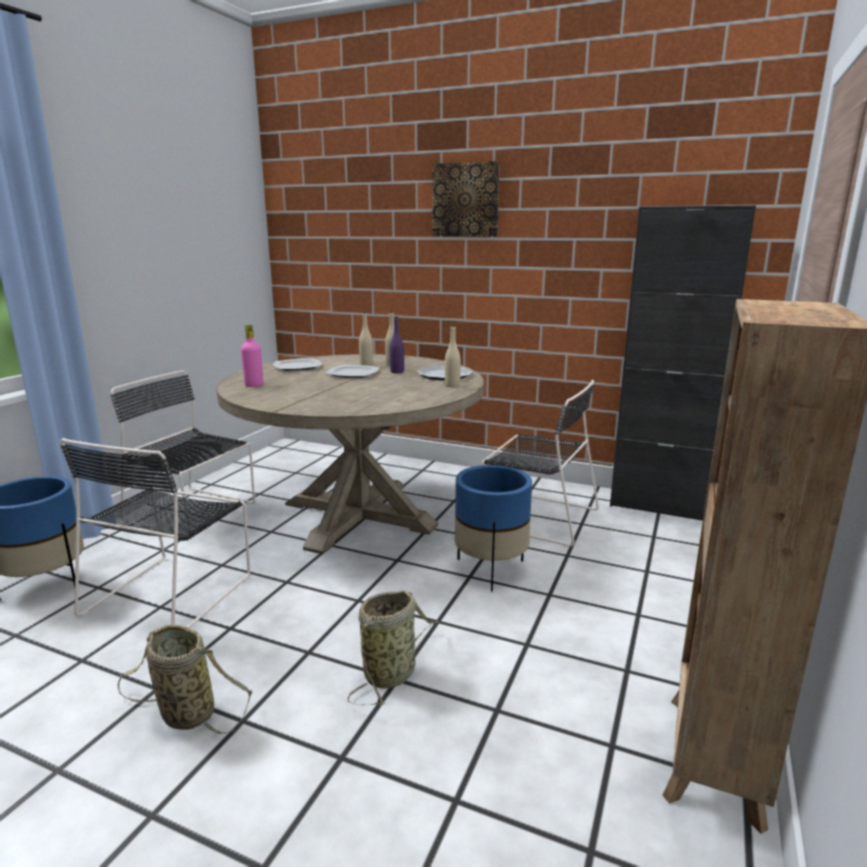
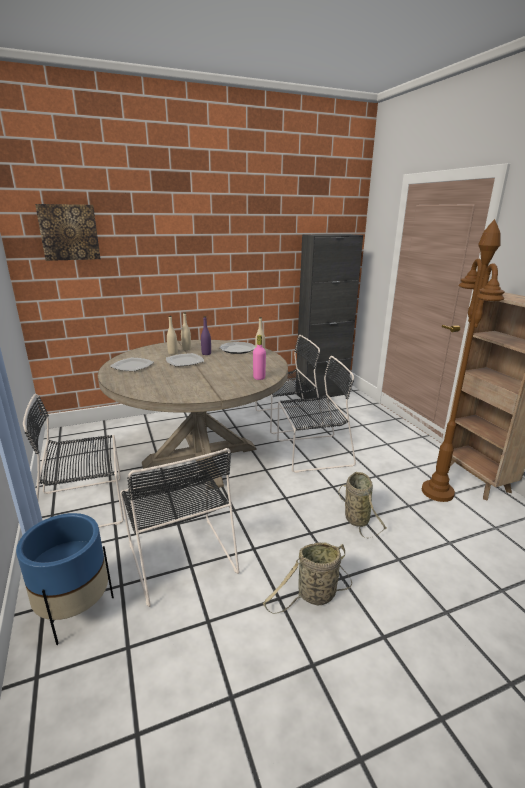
camera: 45 degrees left, 5 degrees up
(254, 385) = (148, 387): pink bottle -> pink bottle (259, 378)
(466, 200) = (194, 228): picture -> picture (69, 232)
(490, 570) = (311, 453): blue planter -> black chair
(588, 726) = (437, 492): none -> brown floor lamp

